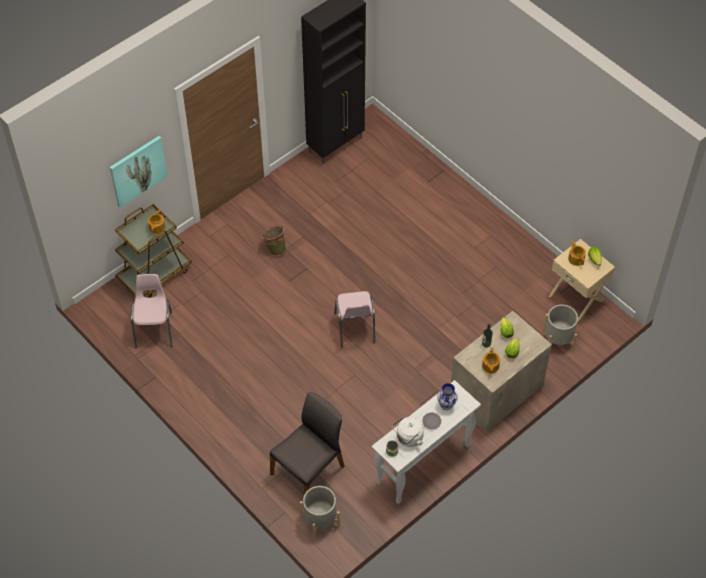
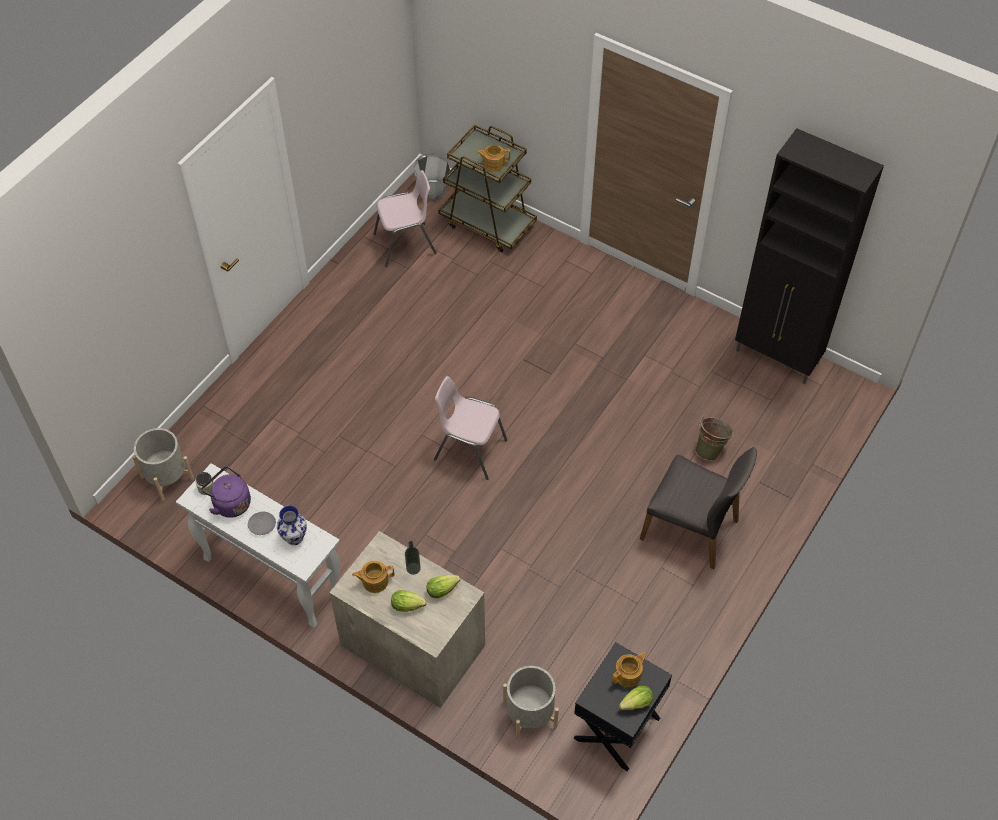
camera: 75 degrees right, 0 degrees up
(105, 301) = (432, 189): none -> grey bucket
(138, 170) = (524, 88): picture -> none
(275, 248) = (571, 332): green bucket -> green bucket (711, 449)
(309, 470) = (237, 449): grey chair -> grey chair (691, 529)
(355, 329) = (469, 450): pink chair -> pink chair turned 45 degrees clockwise
(408, 438) = (230, 503): white kettle -> purple kettle
(577, 297) = (618, 729): beige nightstand -> black nightstand

